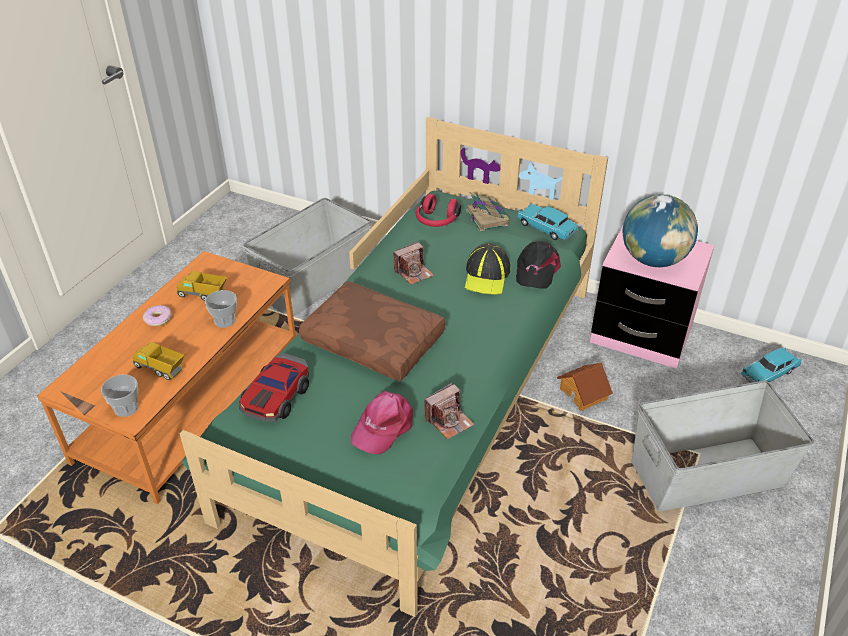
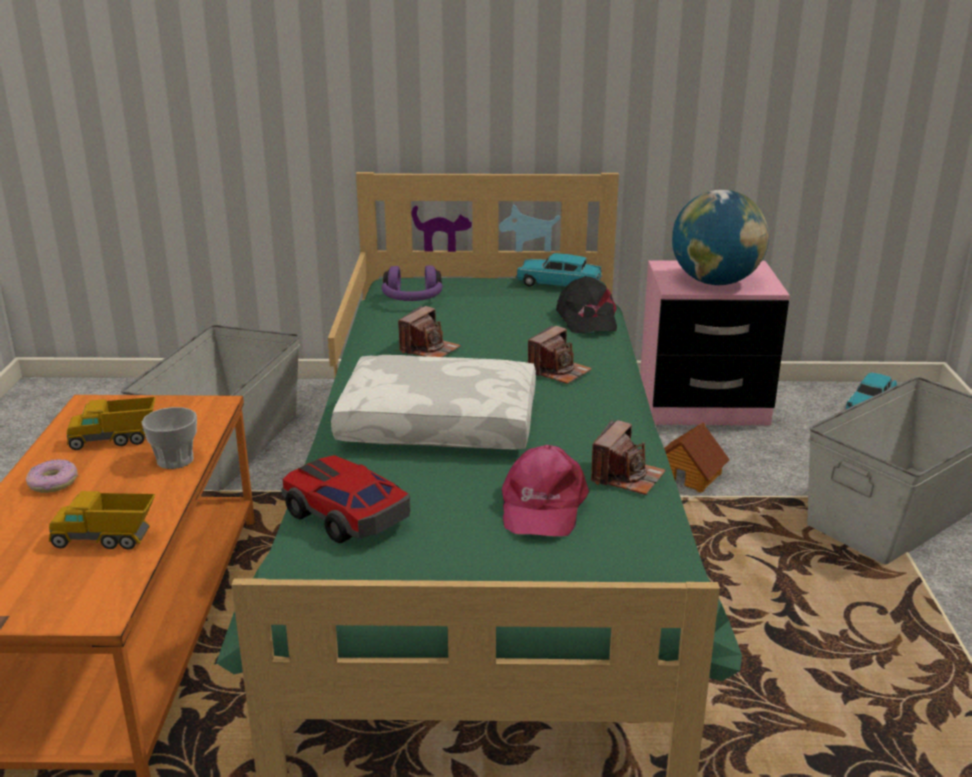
camera: 25 degrees left, 15 degrees down
(126, 408) = (76, 603): cup -> none
(277, 397) = (347, 515): toy car -> toy car turned 135 degrees clockwise
(375, 340) = (441, 423): brown pillow -> white pillow
(436, 221) = (412, 300): red headphones -> purple headphones
(478, 317) = (558, 371): none -> camera
(486, 217) = (475, 286): book -> none
(487, 276) = (530, 334): cap -> none

